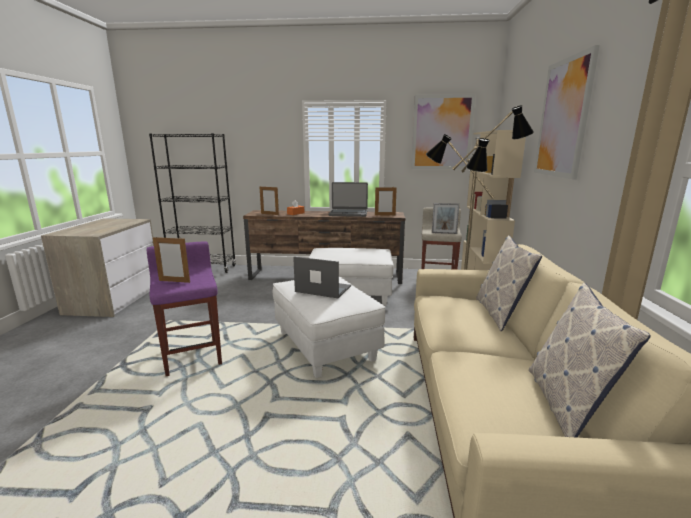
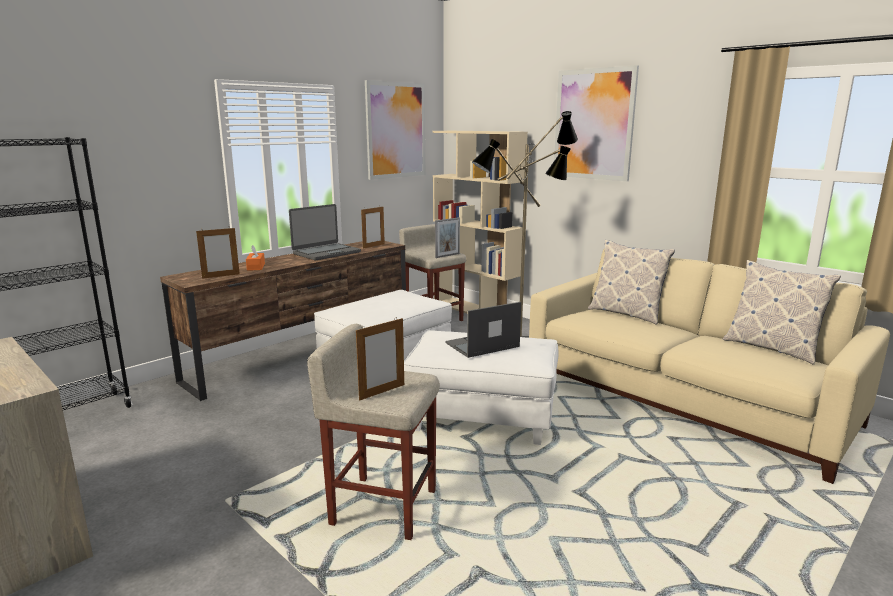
camera: 50 degrees left, 0 degrees up
(193, 356) = (382, 507): purple stool -> beige stool

